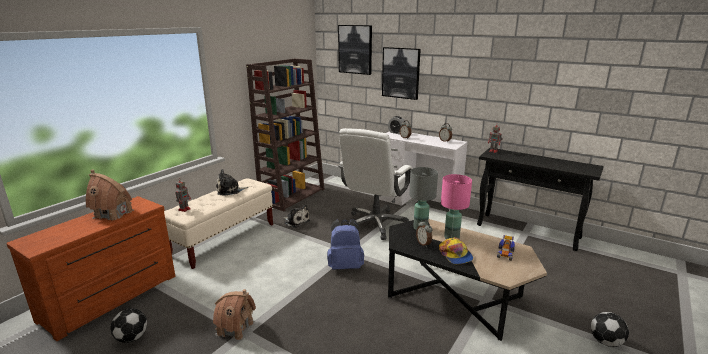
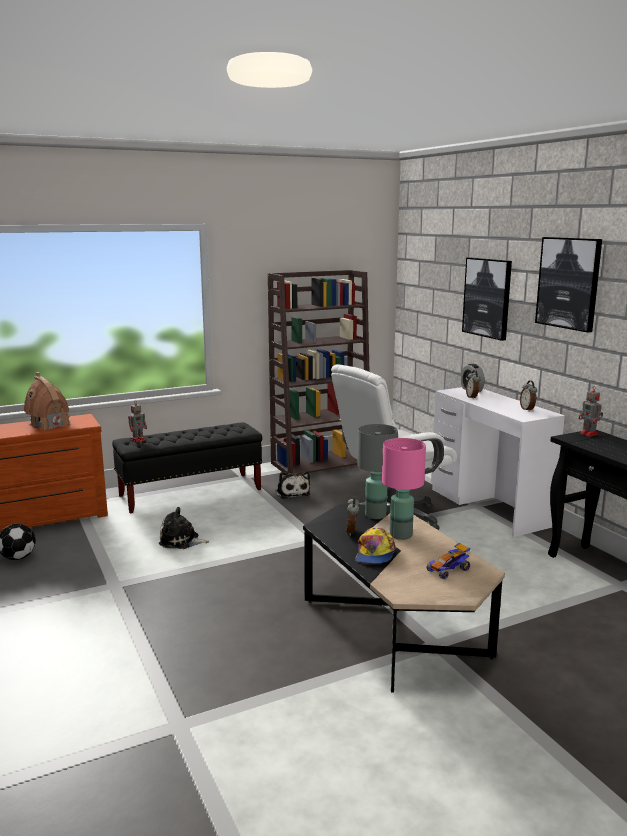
camera: 30 degrees right, 5 degrees down
(224, 239) = (191, 493): beige bench -> black bench
(230, 190) = (207, 431): plush toy -> plush toy (181, 541)
(235, 328) = (111, 578): toy house -> none
(345, 266) = (294, 554): blue backpack -> none
(355, 49) = (438, 260): picture -> picture (568, 283)
(606, 341) = (559, 753): football -> none

